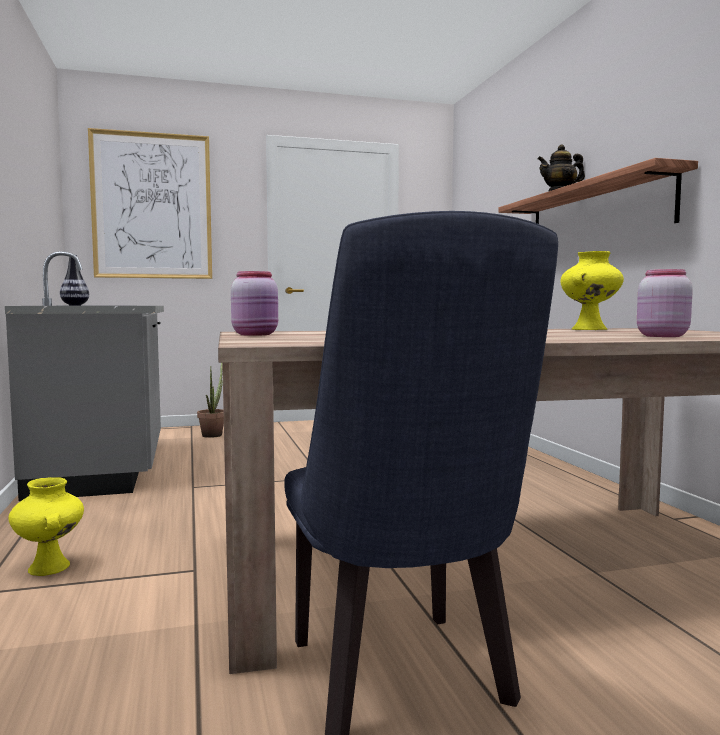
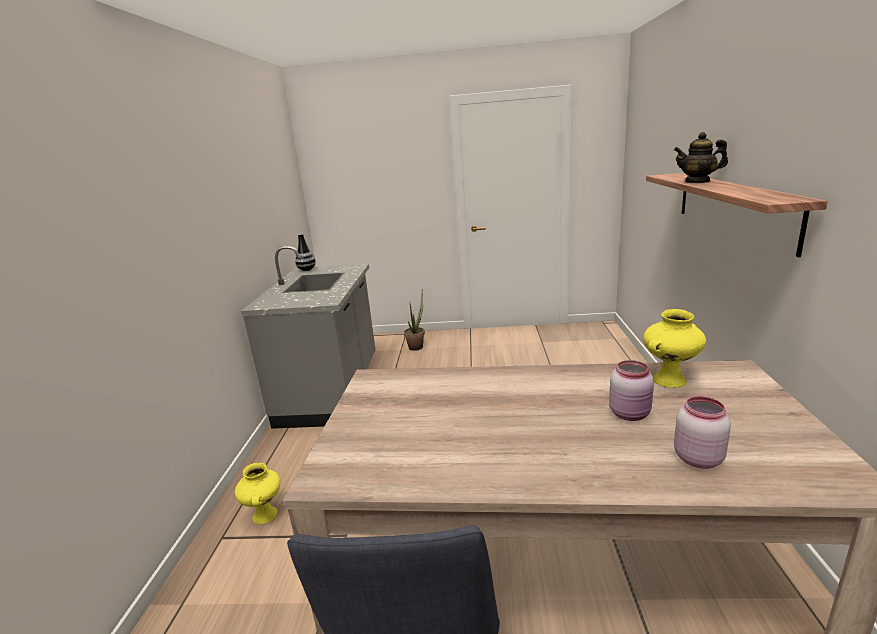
camera: 20 degrees right, 15 degrees up
(152, 206) = (363, 170): picture -> none
(256, 334) = (363, 403): pink jar -> pink jar (630, 414)

